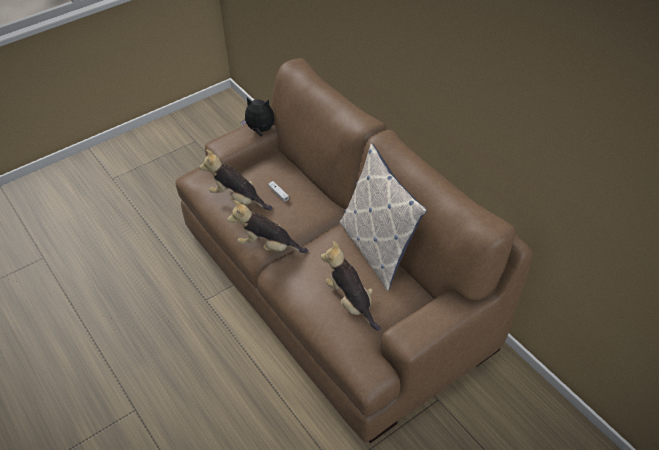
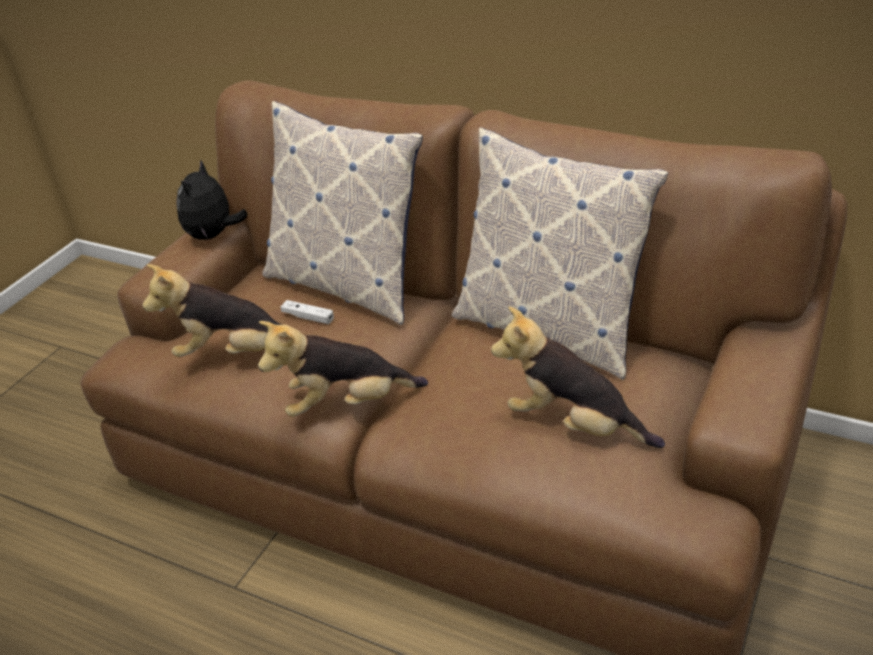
camera: 25 degrees left, 10 degrees down
(260, 130) = (214, 235): plush toy -> plush toy turned 60 degrees counterclockwise
(307, 182) = (348, 284): none -> pillow

